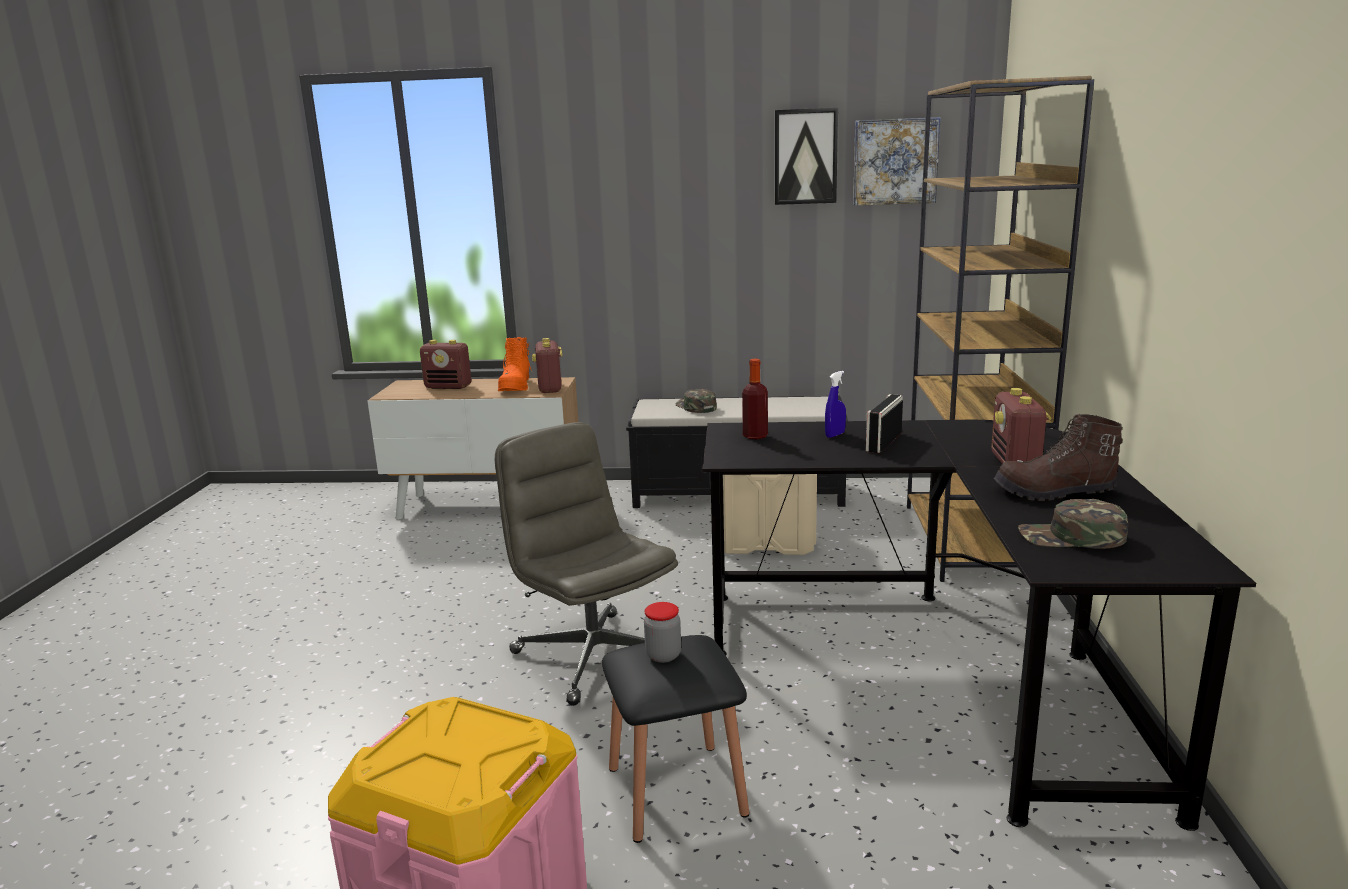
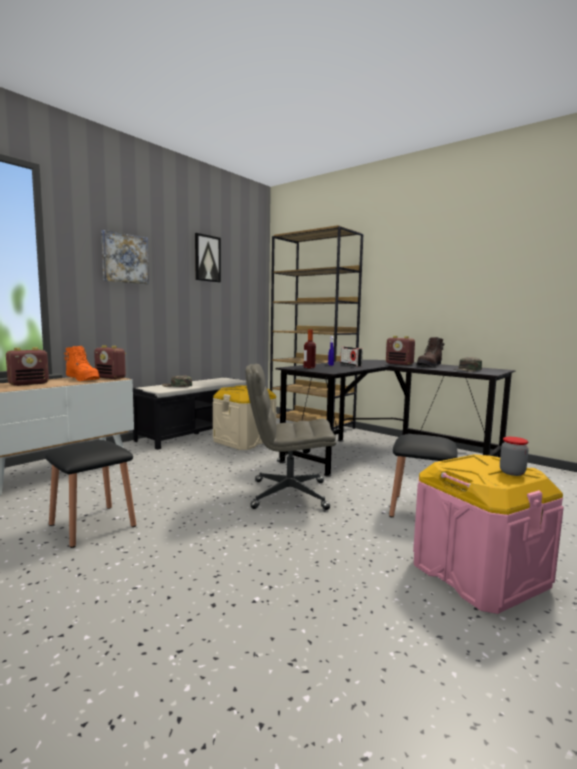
camera: 55 degrees left, 10 degrees down
(377, 591) = (92, 525): none -> black stool
(663, 655) = (421, 438): jar -> jar (512, 472)
(895, 161) = (239, 267): picture -> picture (125, 258)

